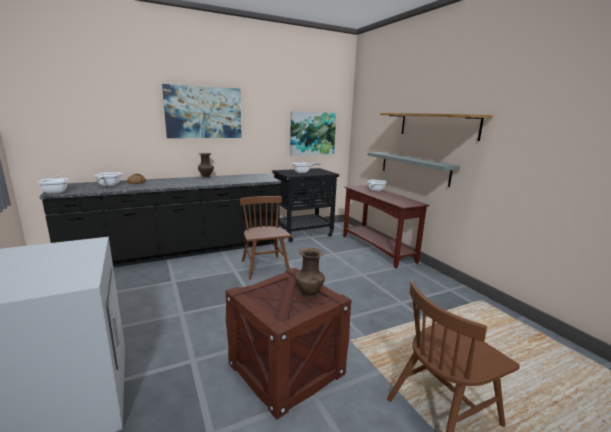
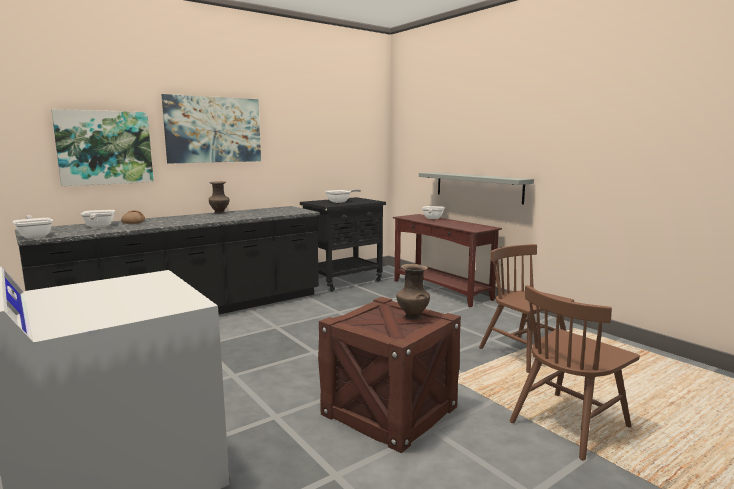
camera: 10 degrees left, 5 degrees down
(265, 267) = (313, 320): brown chair -> brown chair (524, 354)
(312, 133) = (345, 154): picture -> picture (105, 147)
(437, 125) = (502, 136): shelf -> none

